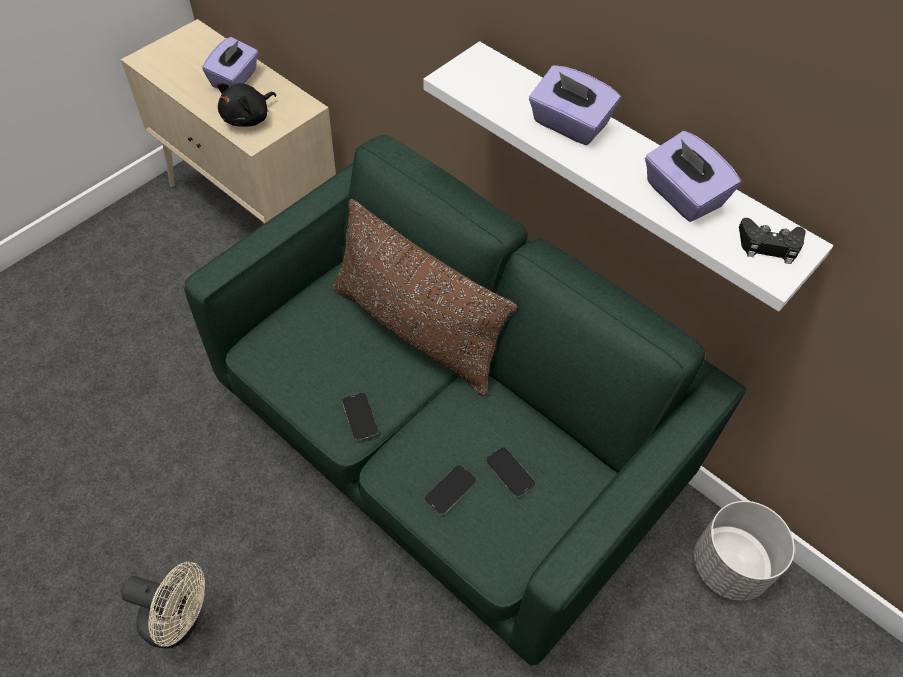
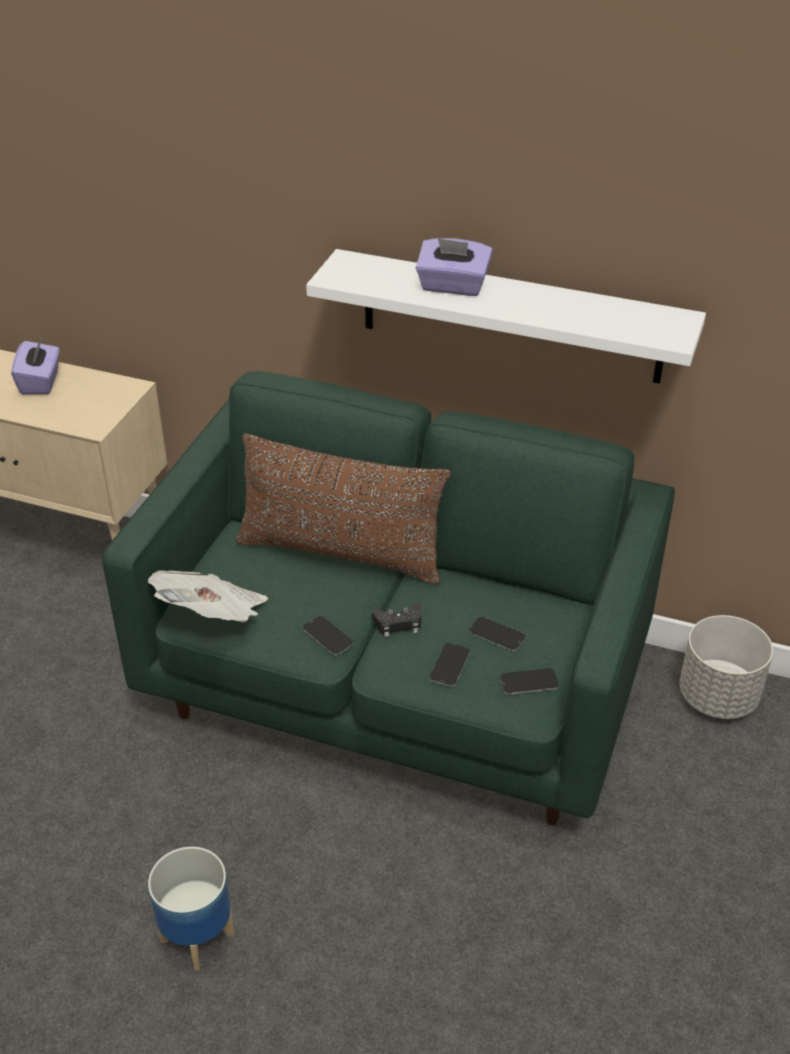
camera: 20 degrees left, 15 degrees down
(179, 621) = (196, 936): beige fan -> planter
(248, 118) = (77, 411): black plush toy -> none
(275, 359) = (213, 616): none -> newspaper
(513, 538) = (528, 682): none -> phone
(681, 196) = (573, 310): purple tissue box -> none
(769, 245) = (659, 324): black game controller -> black game controller (398, 624)

